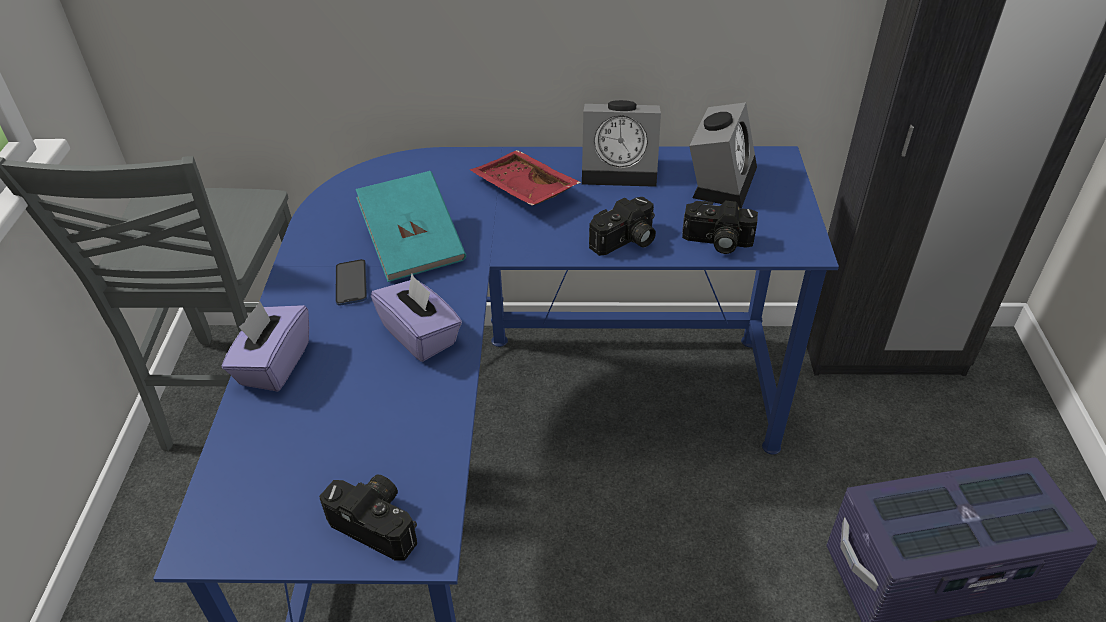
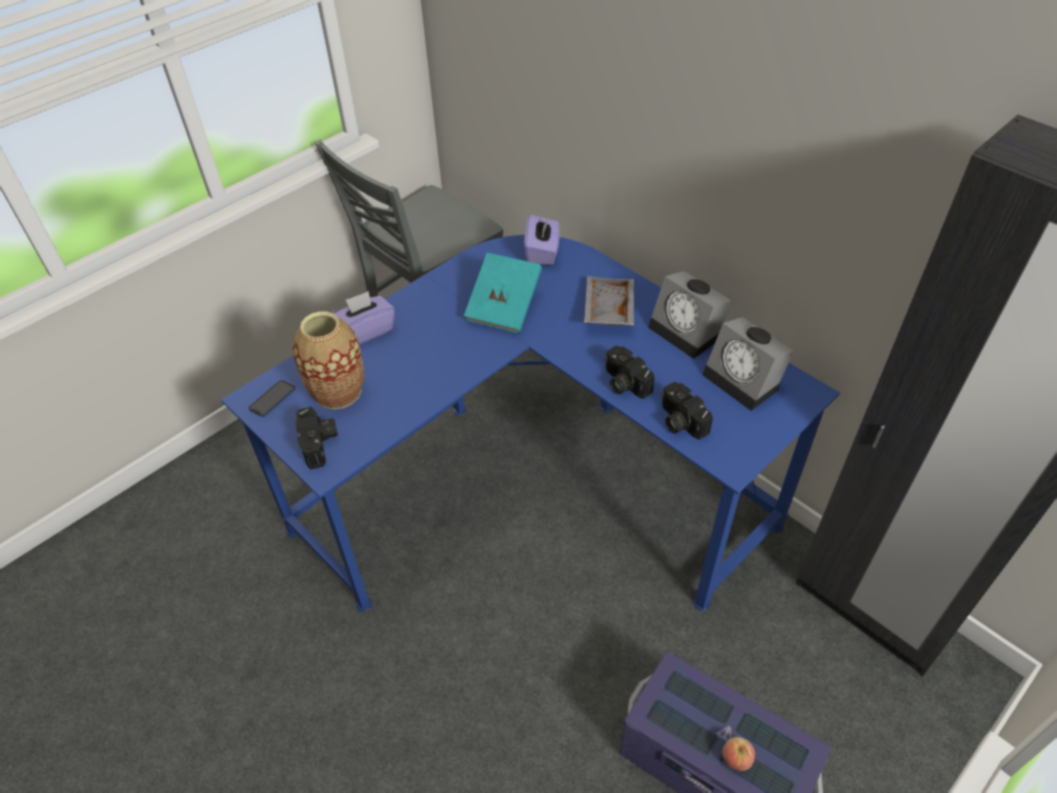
camera: 45 degrees right, 5 degrees up
(324, 450) = (338, 391): none -> vase
(351, 283) = (448, 309): phone -> phone (272, 399)
(420, 335) = (446, 362): purple tissue box -> purple tissue box (542, 252)
(522, 190) = (607, 309): red tray -> grey tray
(626, 242) = (623, 383): camera -> camera turned 45 degrees clockwise
(721, 179) = (744, 381): alarm clock -> alarm clock turned 75 degrees clockwise
(999, 527) = (736, 758): none -> apple

